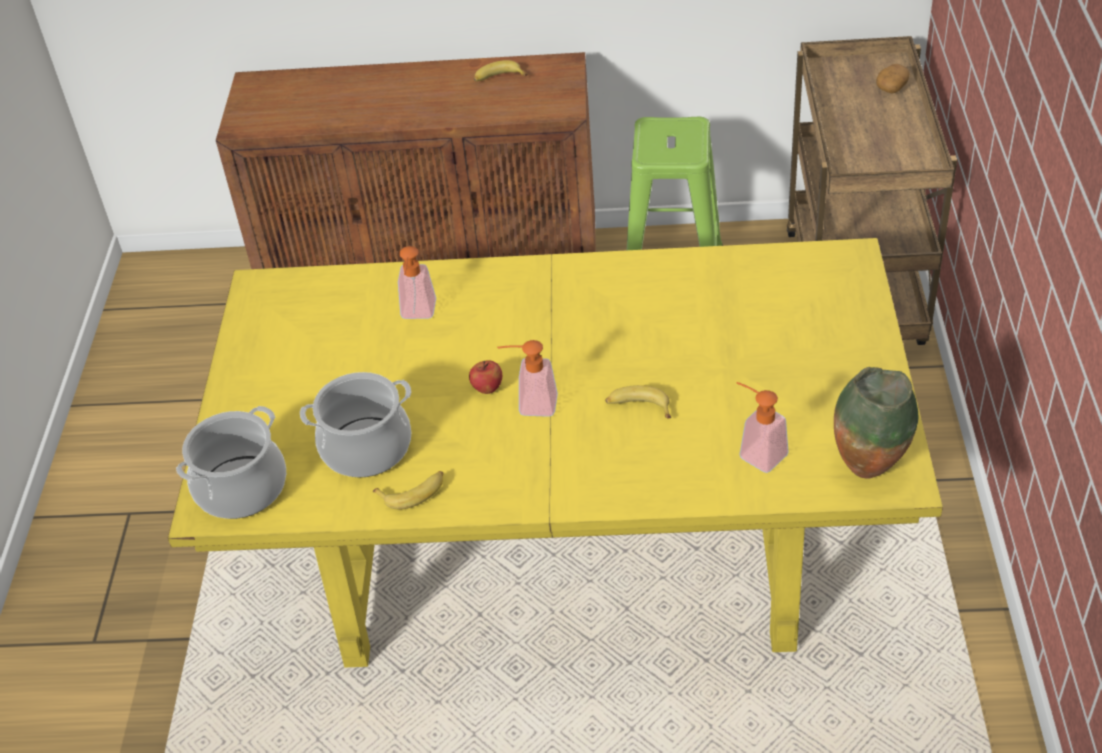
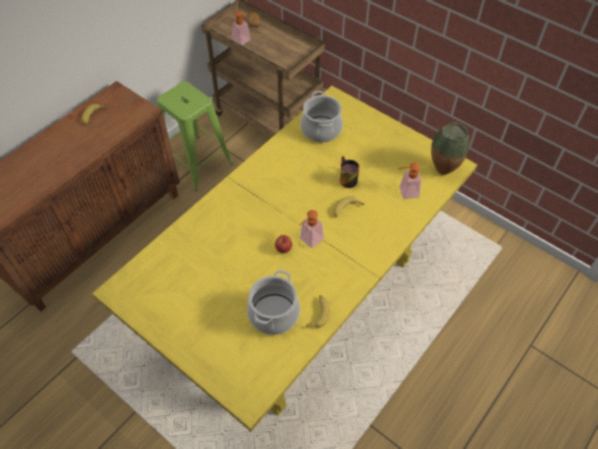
camera: 55 degrees left, 10 degrees up
(241, 488) = (249, 378): cooking pot -> cooking pot (321, 129)
(418, 314) = (210, 243): soap dispenser -> soap dispenser (243, 42)
(698, 370) = (345, 179): none -> mug

